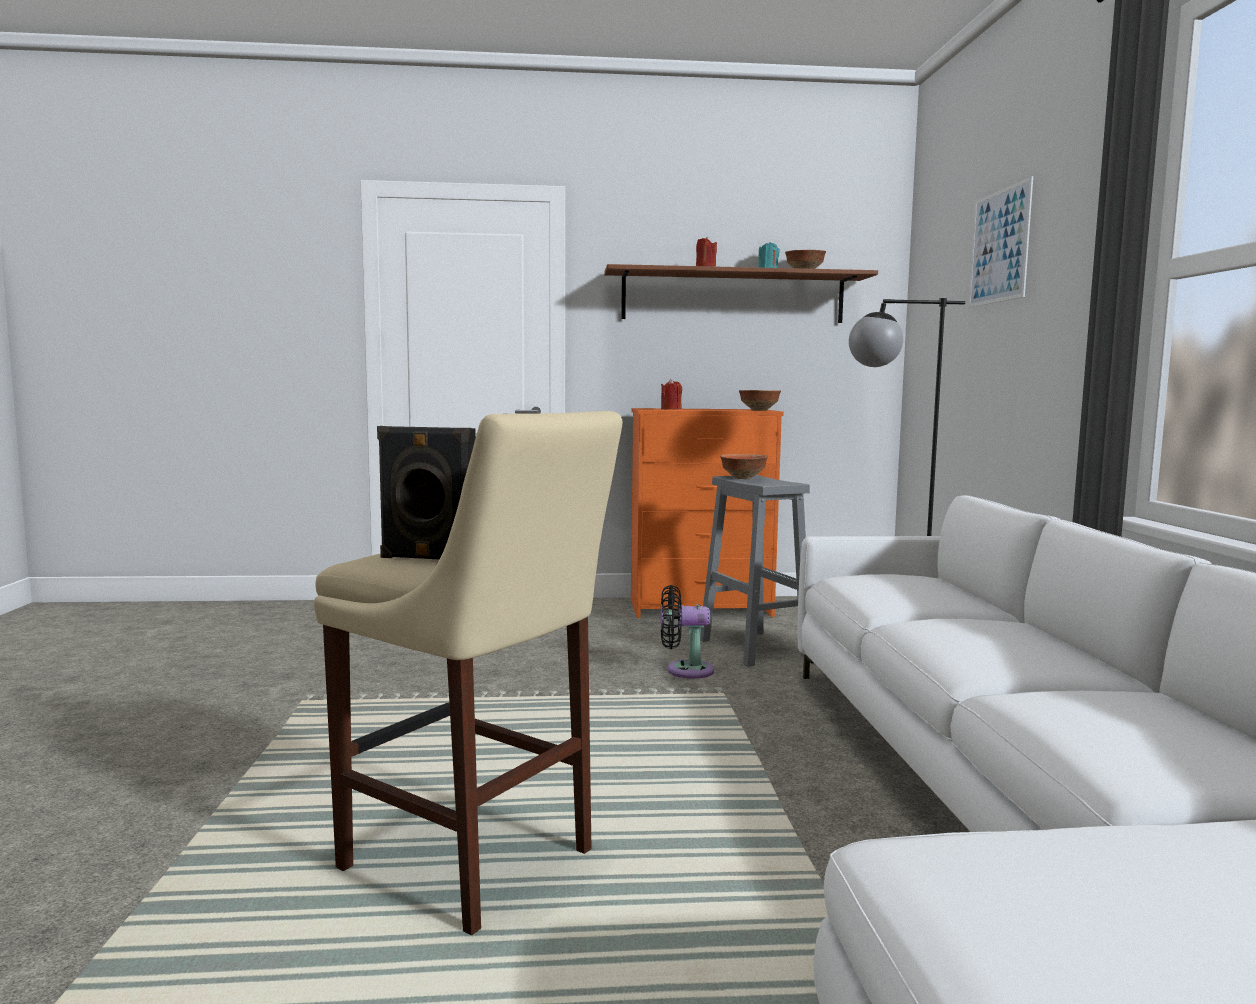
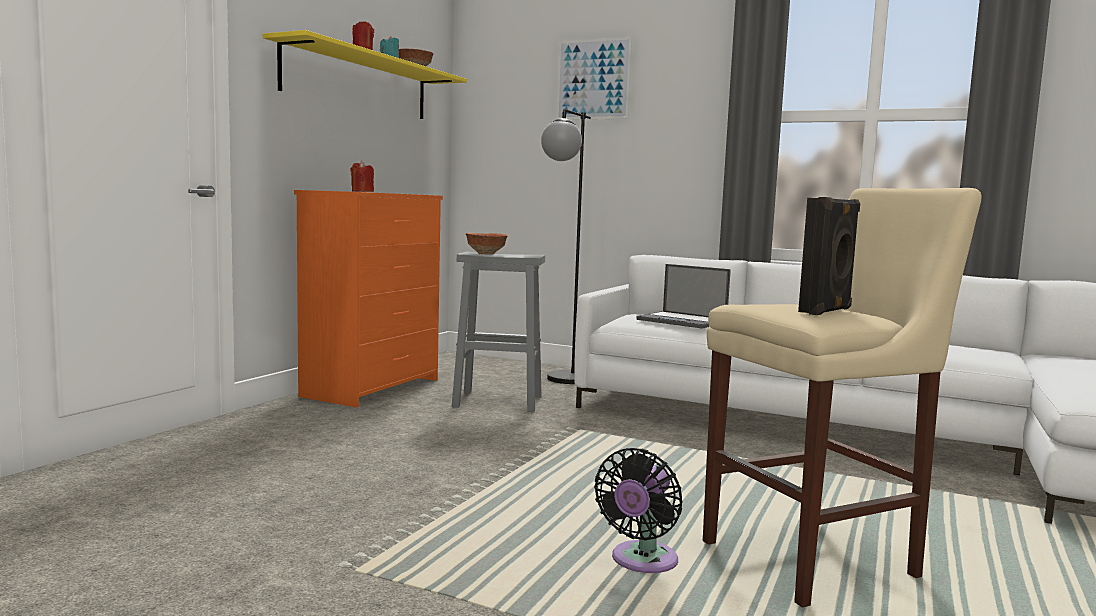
camera: 60 degrees left, 0 degrees up
(684, 670) = (514, 427): black fan -> black fan (641, 562)
(733, 297) = (359, 83): brown shelf -> yellow shelf
(758, 410) = (417, 194): bowl -> none
(902, 592) = (683, 321): none -> laptop

